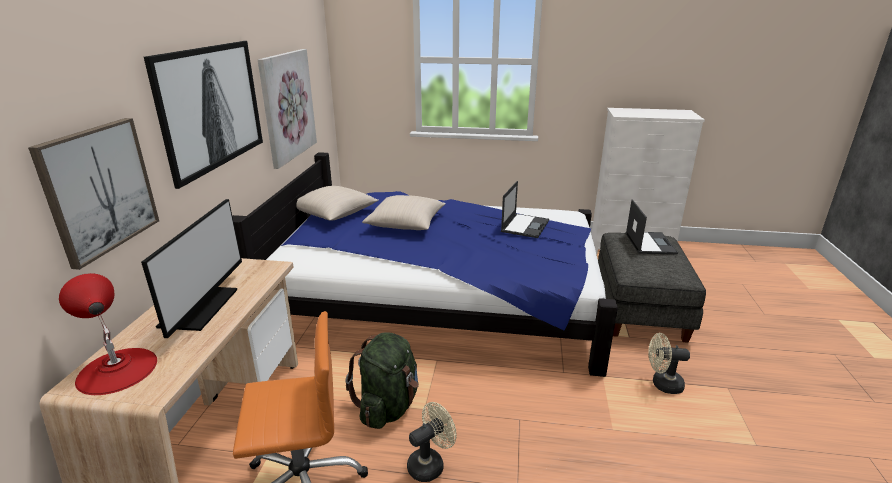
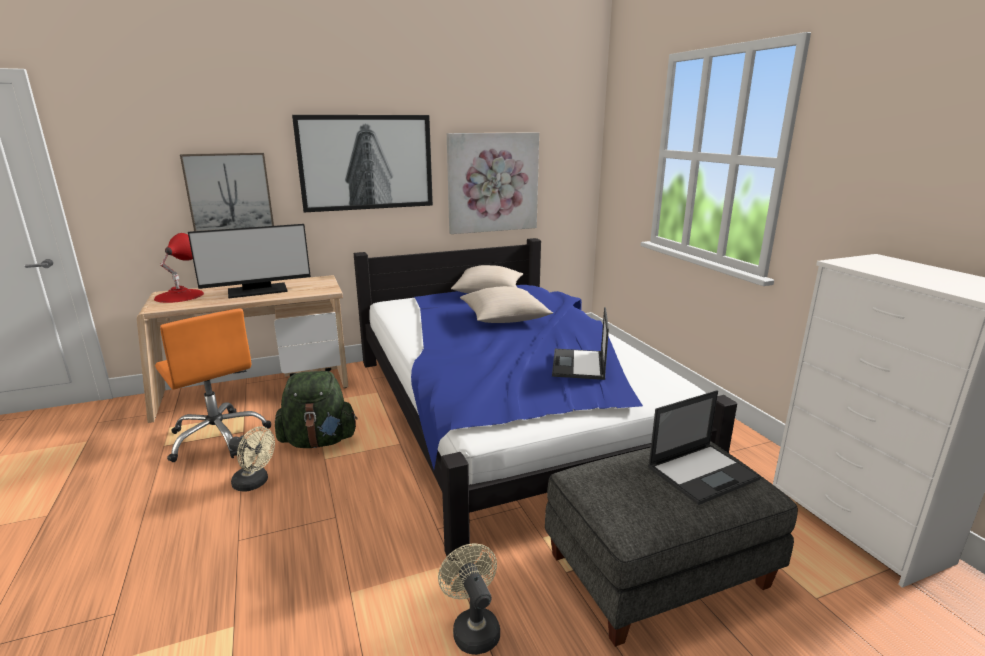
camera: 60 degrees right, 5 degrees down
(525, 225) = (578, 365): laptop -> laptop turned 105 degrees clockwise

